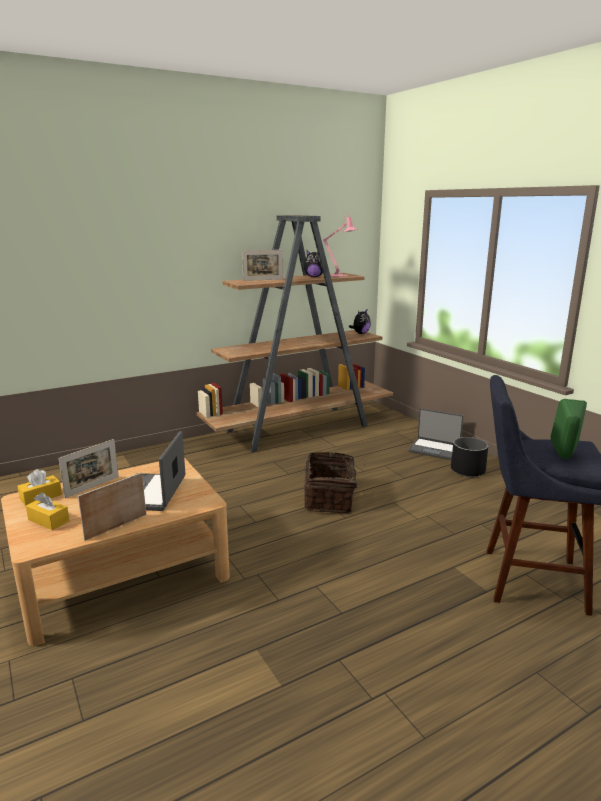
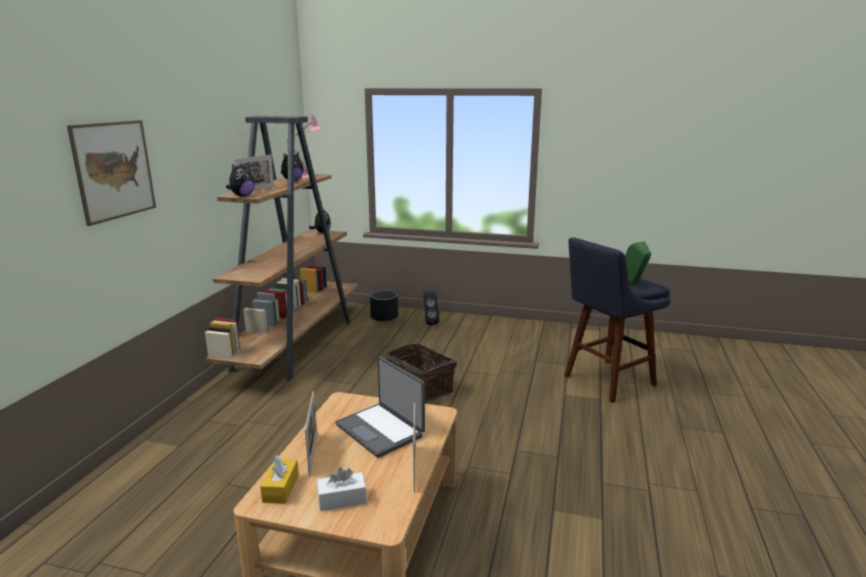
camera: 45 degrees left, 0 degrees up
(48, 520) = (342, 499): yellow tissue box -> white tissue box
(127, 249) = (114, 170): none -> picture
(237, 282) = (242, 196): none -> plush toy
(434, 449) = (429, 322): laptop -> black speaker
(467, 470) = (473, 329): black planter -> black planter (384, 317)

